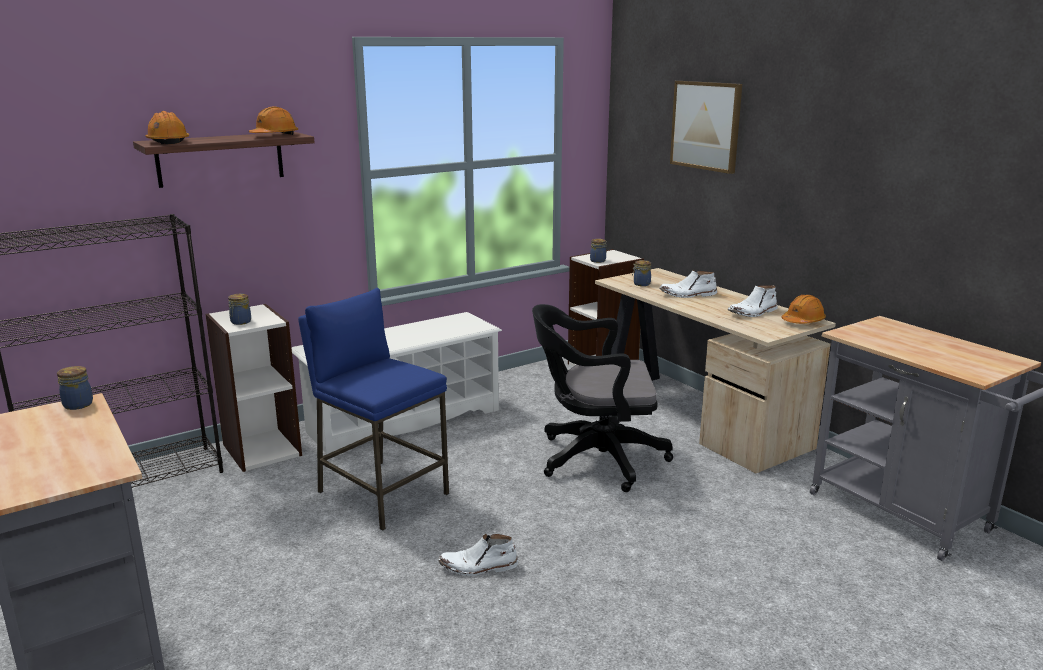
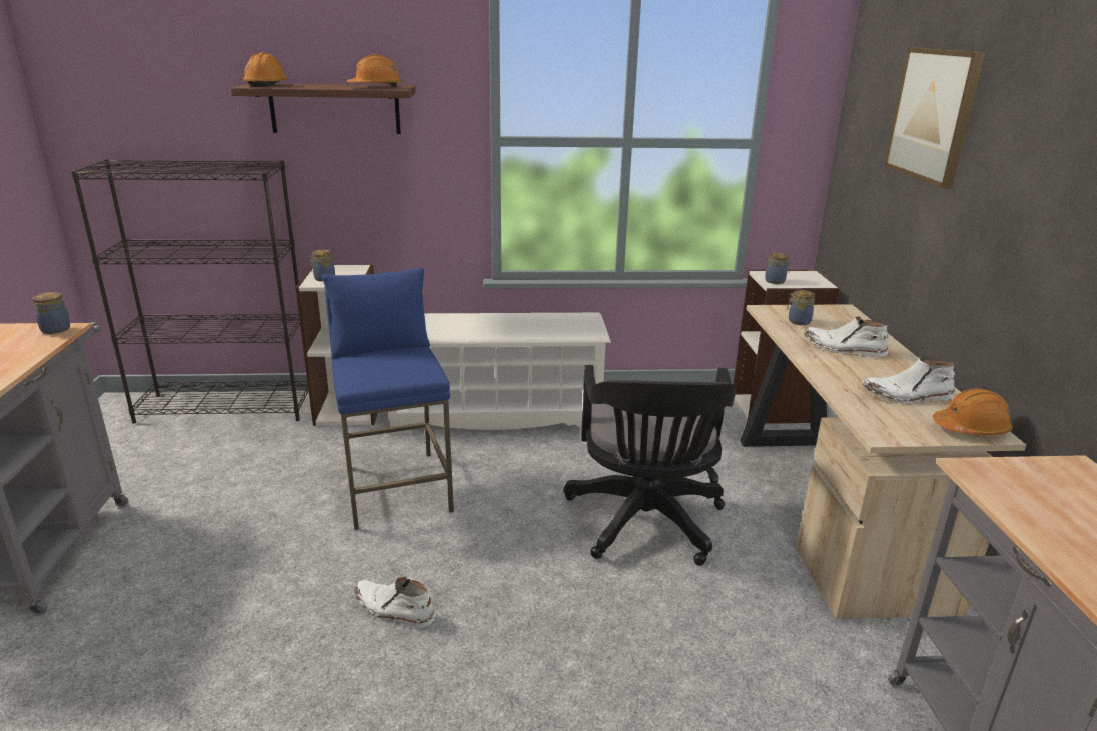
camera: 30 degrees right, 5 degrees up
(594, 459) = (645, 524): black office chair -> black office chair turned 120 degrees counterclockwise

